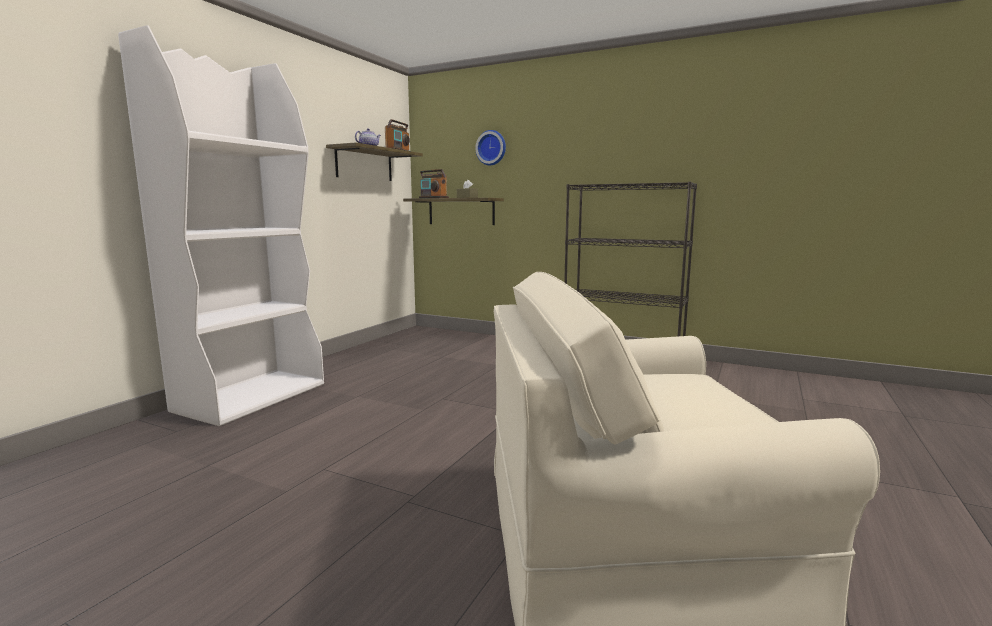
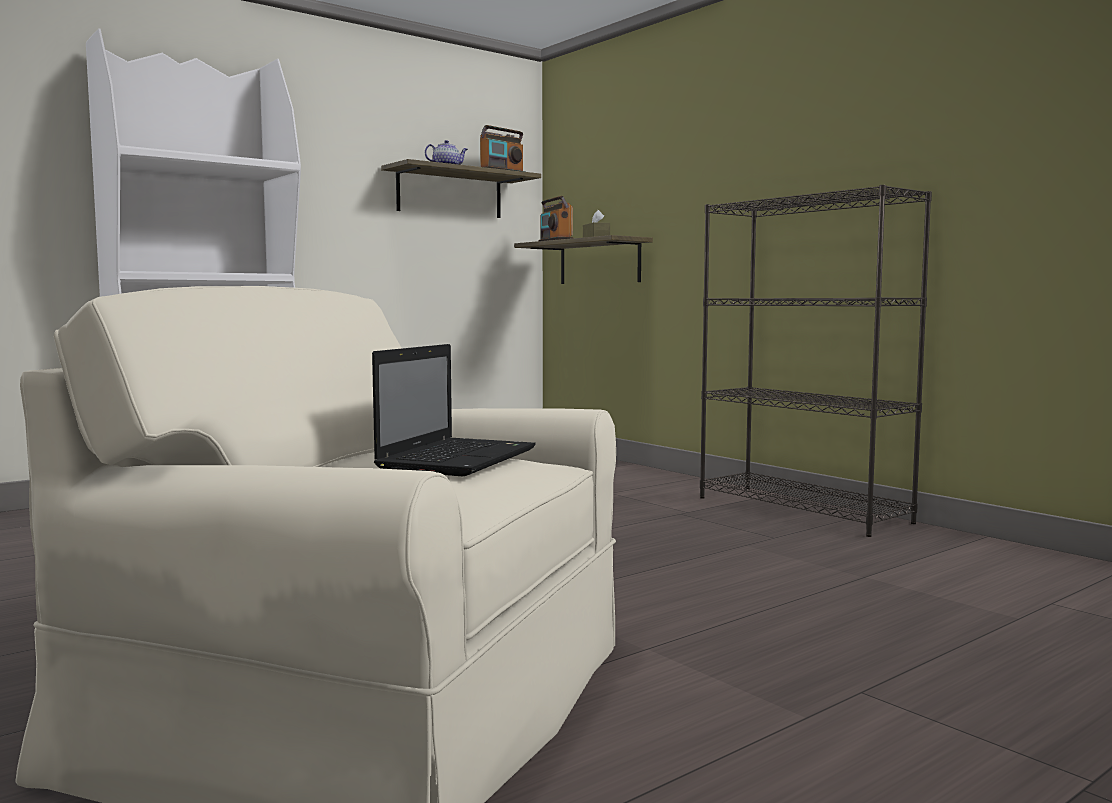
camera: 25 degrees right, 5 degrees down
(491, 148) = (638, 158): wall clock -> none
(679, 384) = (458, 459): none -> laptop

